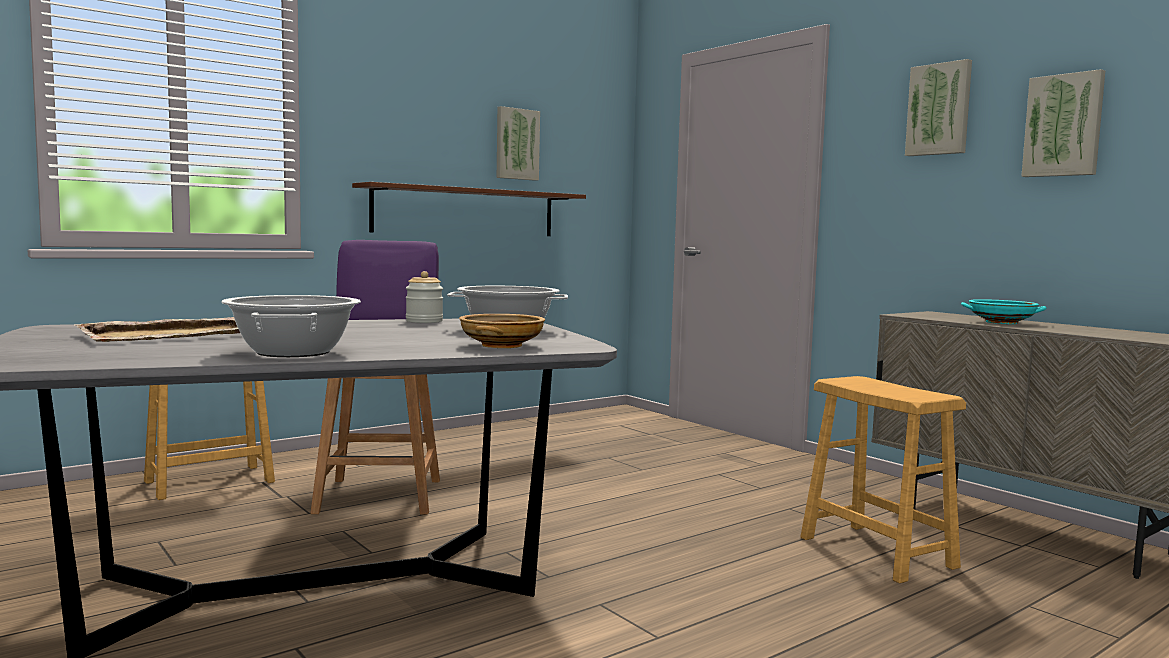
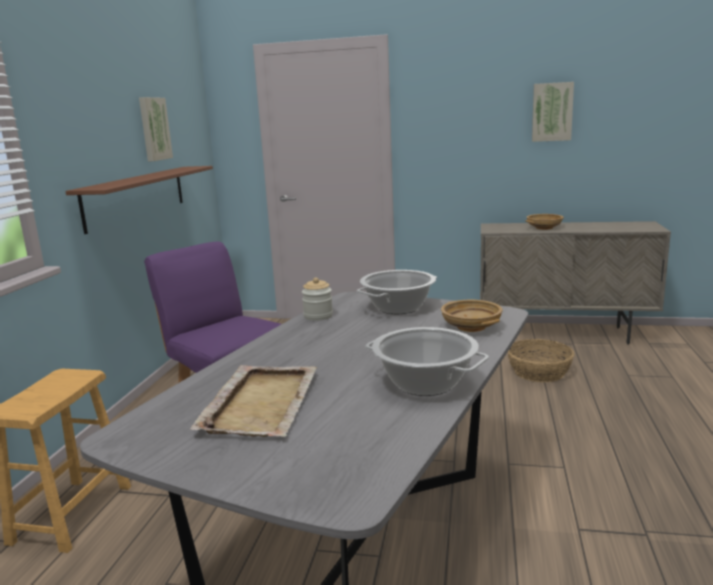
camera: 40 degrees left, 10 degrees up
(877, 552) = (539, 372): brown stool -> basket
(939, 109) = (475, 99): picture -> none
(1001, 322) = (544, 228): turquoise bowl -> beige bowl

